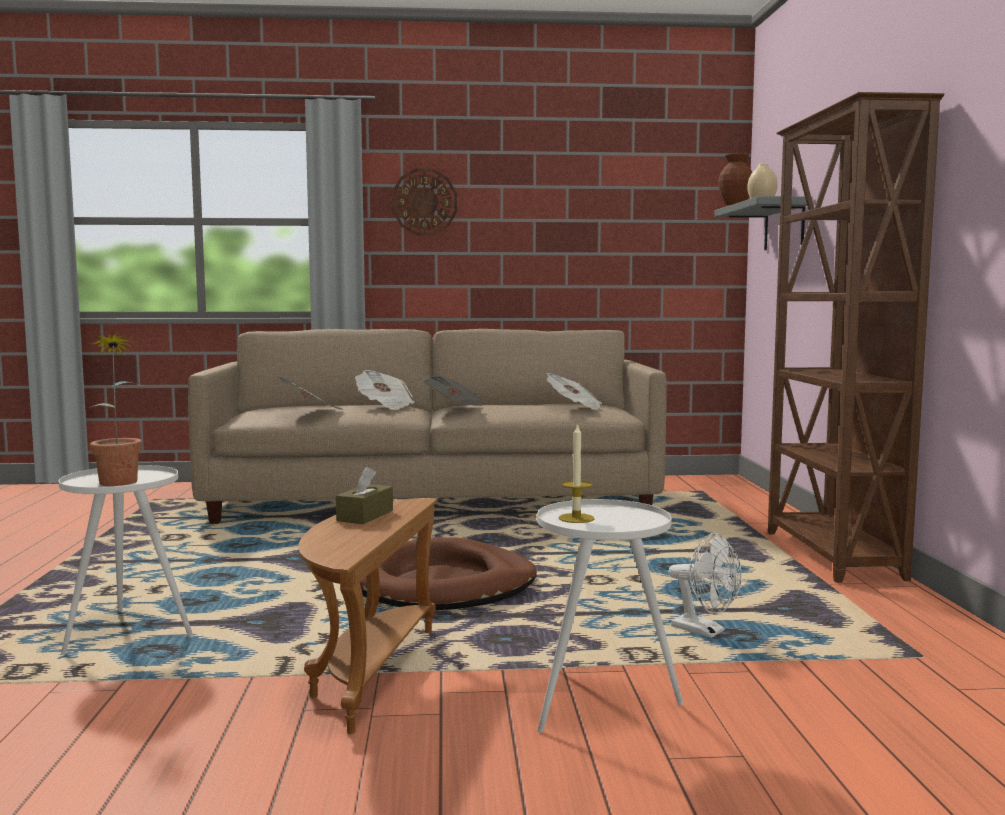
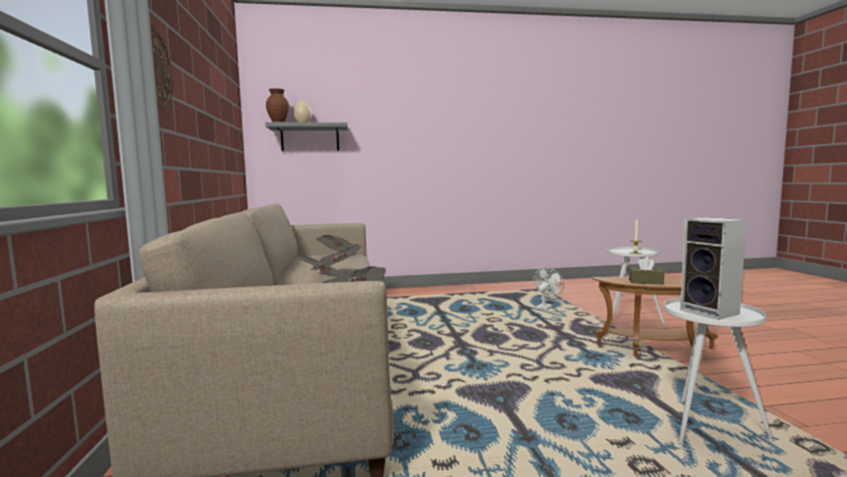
camera: 95 degrees left, 0 degrees up
(119, 480) = (711, 312): potted plant -> speaker
(443, 584) = (522, 348): brown dog bed -> none
(831, 555) = (434, 290): brown bookcase -> none

